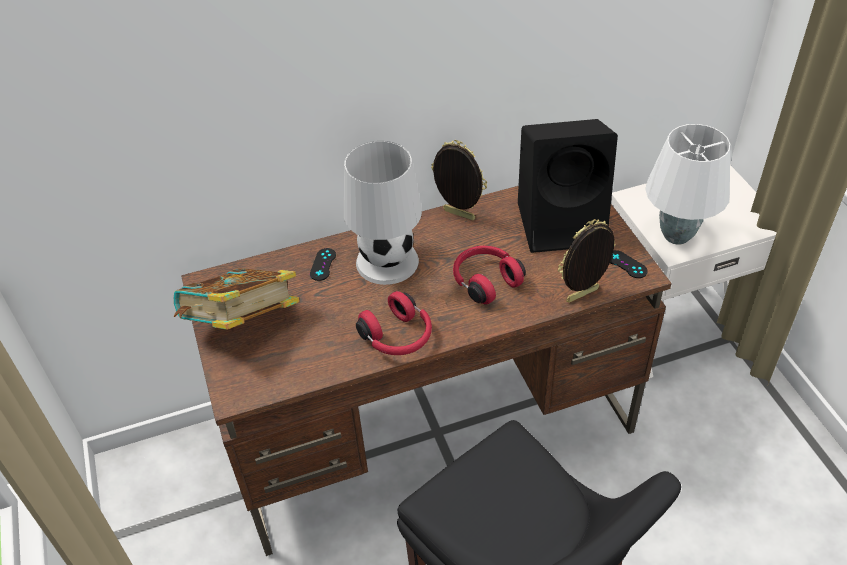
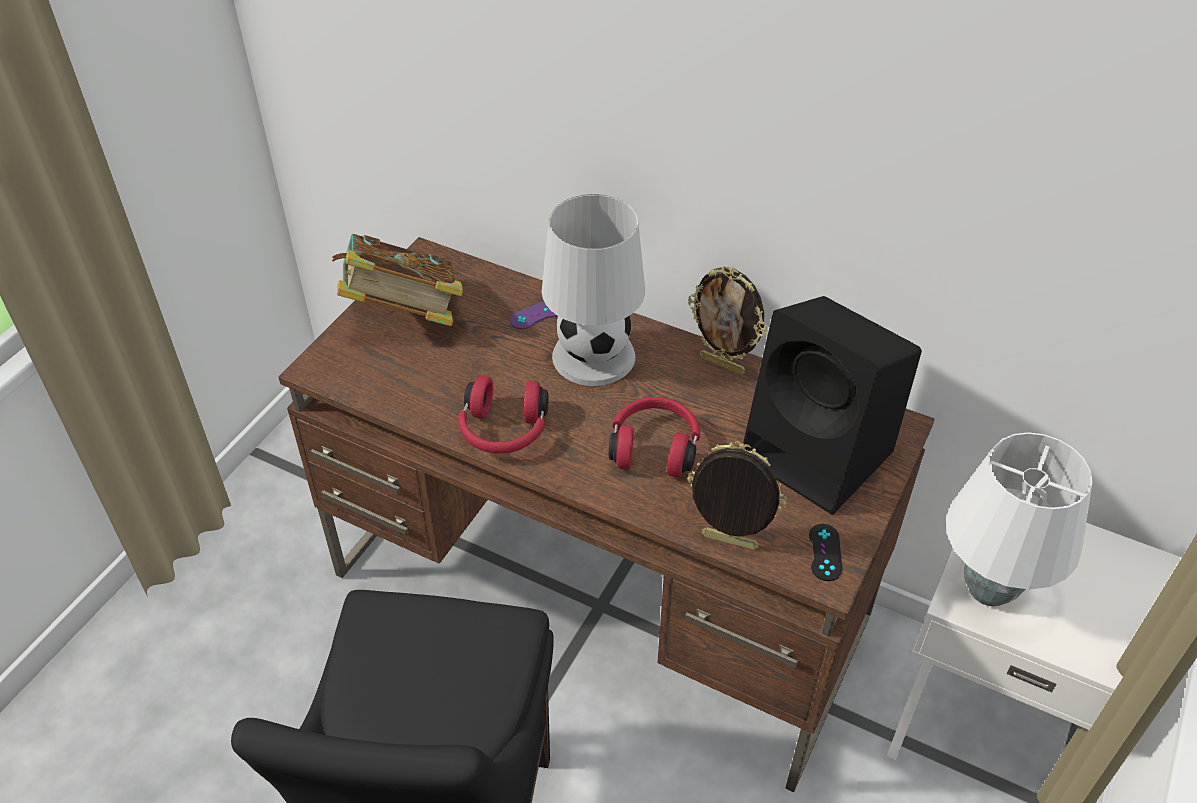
camera: 45 degrees right, 0 degrees up
(323, 264) = (536, 315): black game controller -> purple game controller
(458, 215) = (723, 364): picture frame -> picture frame turned 135 degrees clockwise

